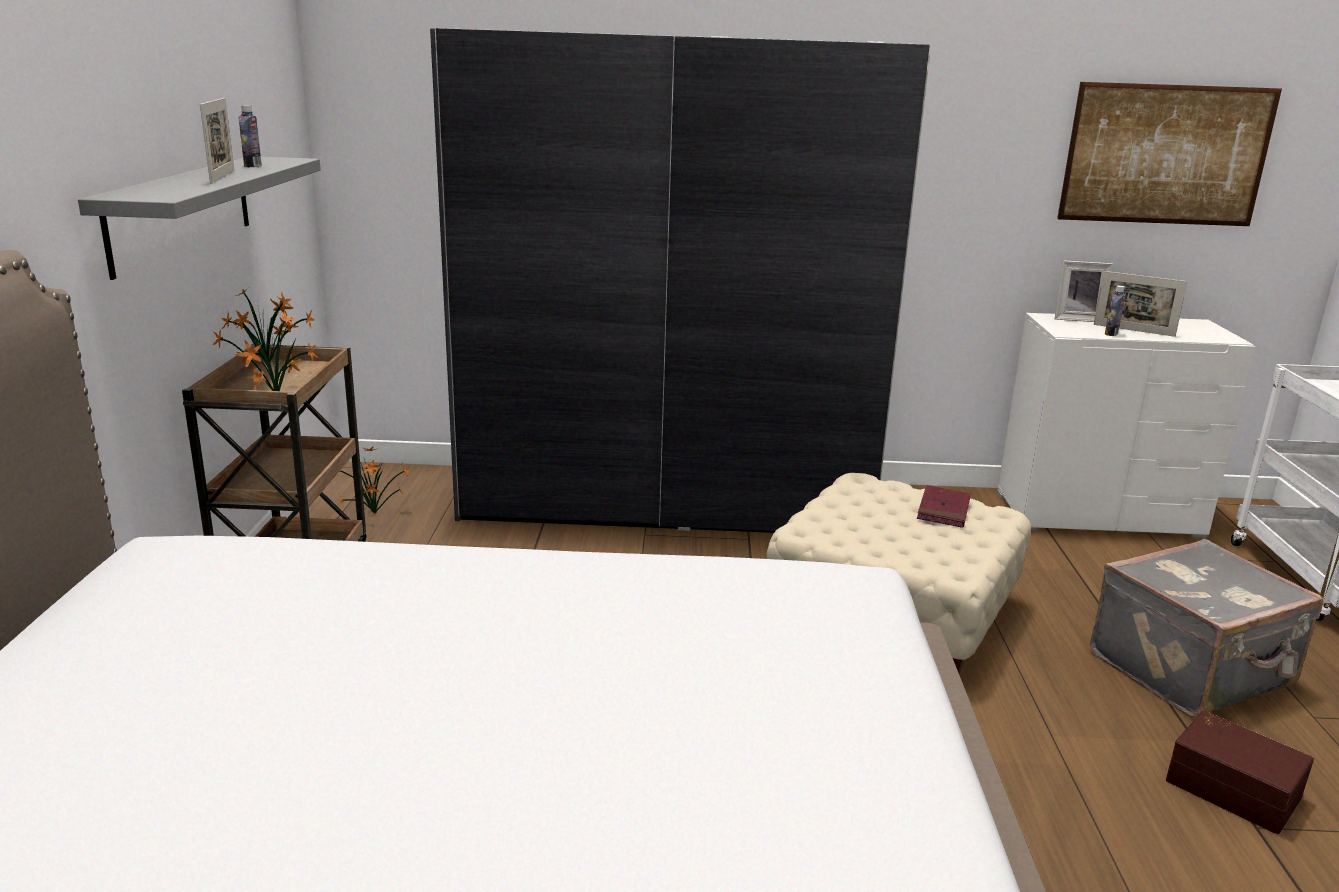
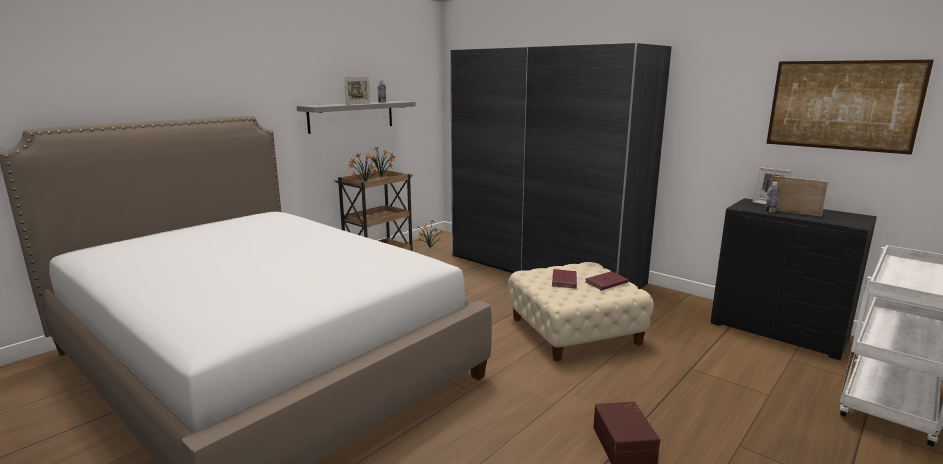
camera: 40 degrees right, 5 degrees down
(884, 526) = (564, 281): none -> red book
(1097, 514) = (778, 330): white dresser -> black dresser
(1133, 330) = (793, 212): picture frame -> picture frame turned 150 degrees clockwise
(1193, 671) = (698, 402): grey suitcase -> none

